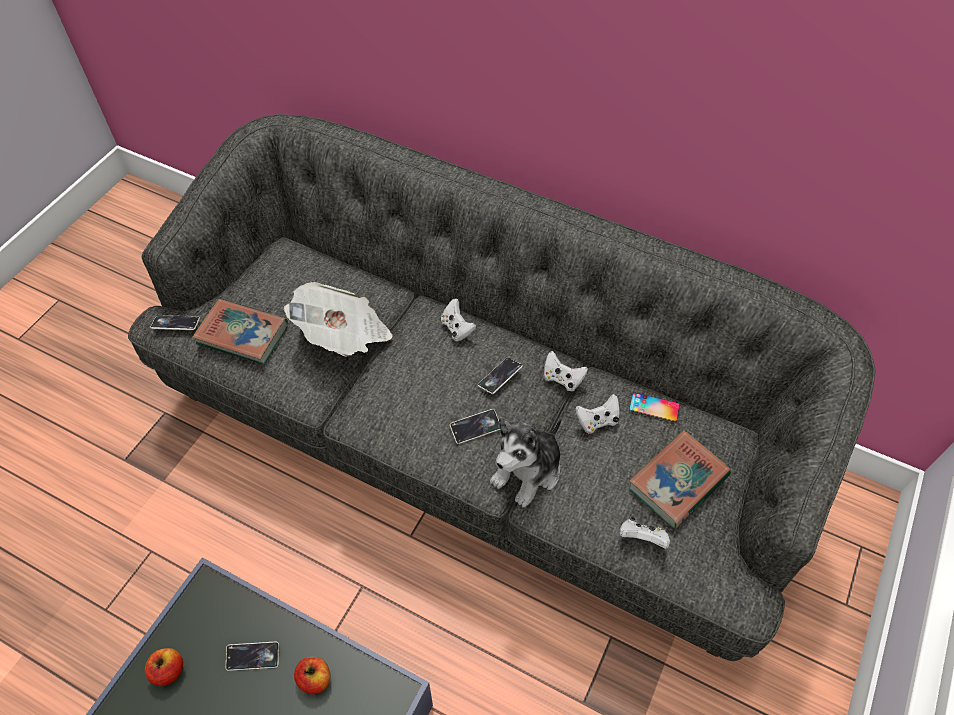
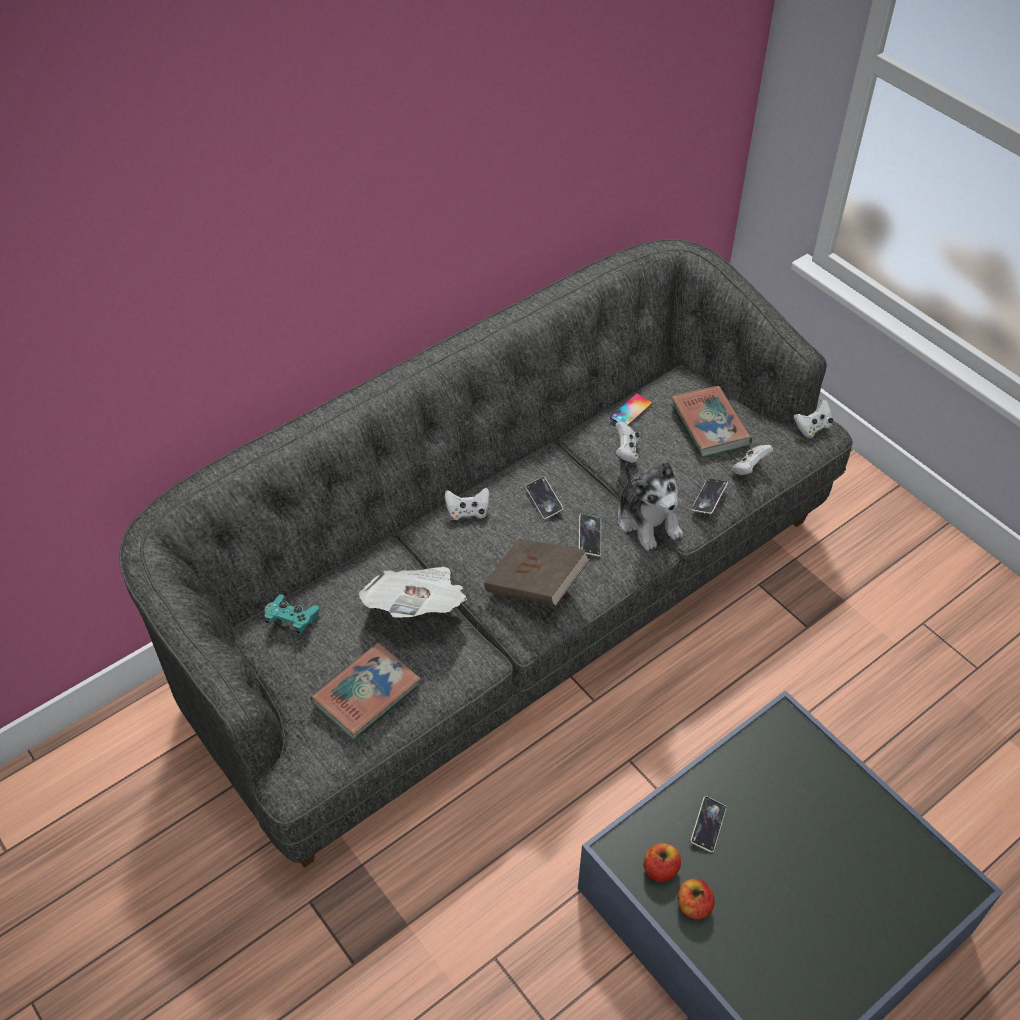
camera: 65 degrees left, 5 degrees down
(176, 324) = (310, 757): phone -> phone (709, 498)
(295, 262) = (292, 619): none -> turquoise game controller
(315, 679) = (749, 779): apple -> apple (660, 869)
(398, 406) = (535, 586): none -> brown book
(562, 379) = (566, 460): white game controller -> white game controller (812, 428)

